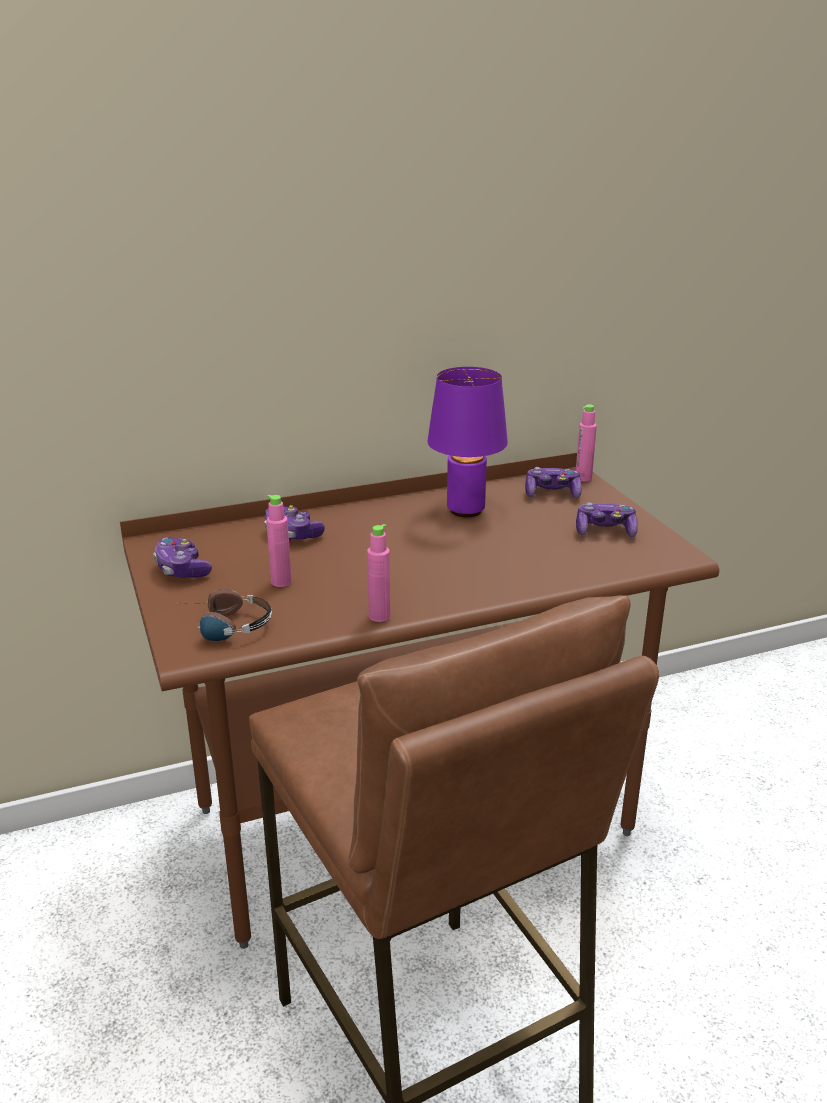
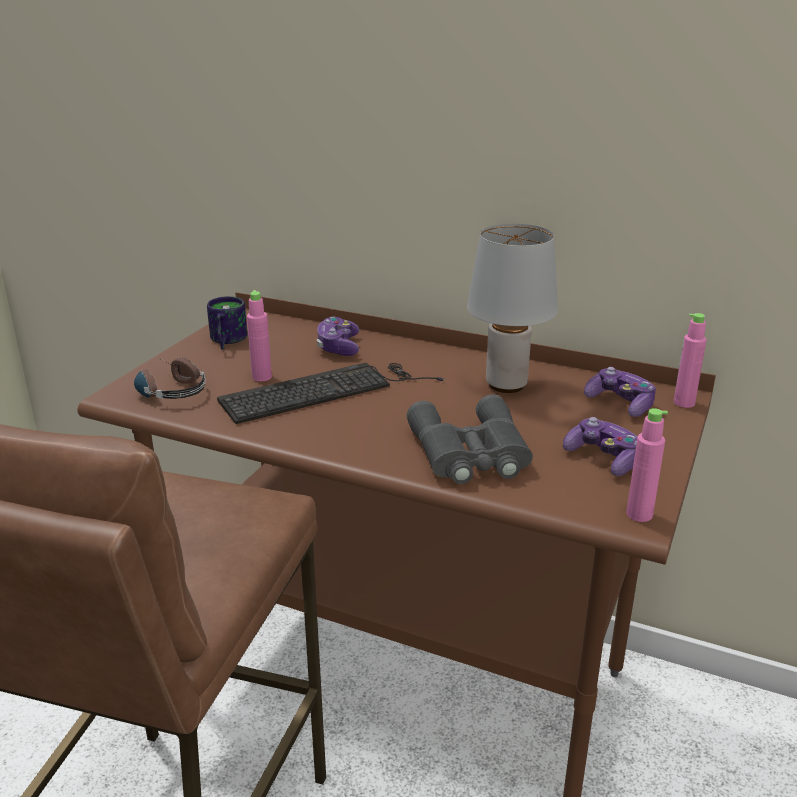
camera: 45 degrees right, 0 degrees up
(182, 569) = (224, 341): game controller -> mug
(353, 569) = (326, 390): none -> keyboard
(379, 616) = (270, 433): pink bottle -> pink bottle (639, 514)
(464, 510) = (505, 384): purple table lamp -> grey table lamp
(532, 564) = (470, 453): none -> grey binoculars

